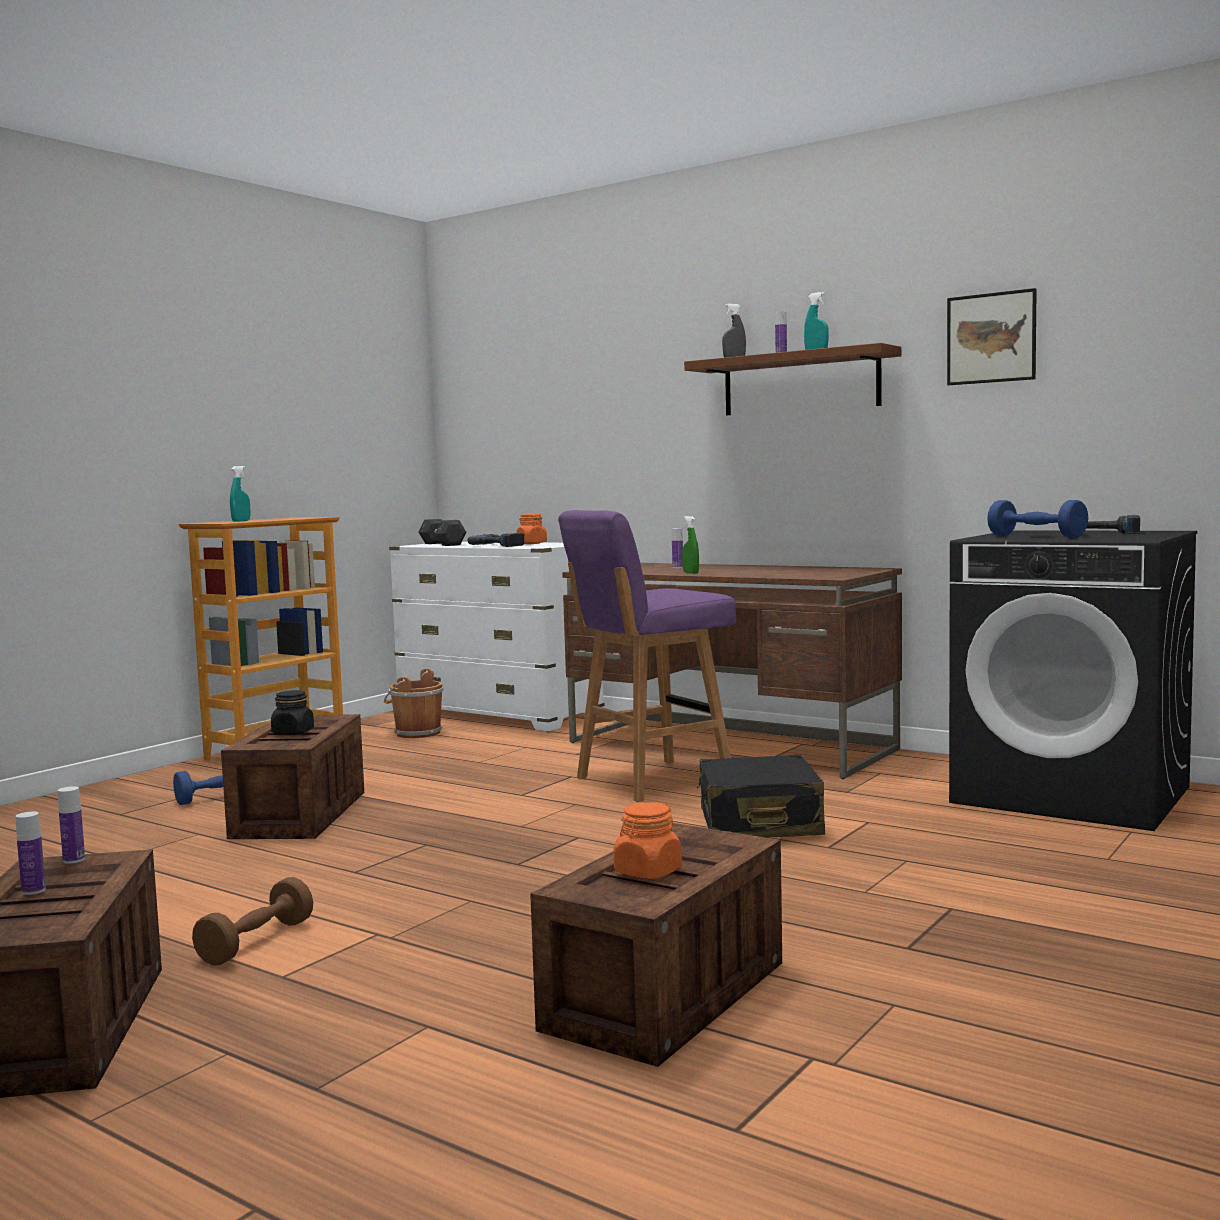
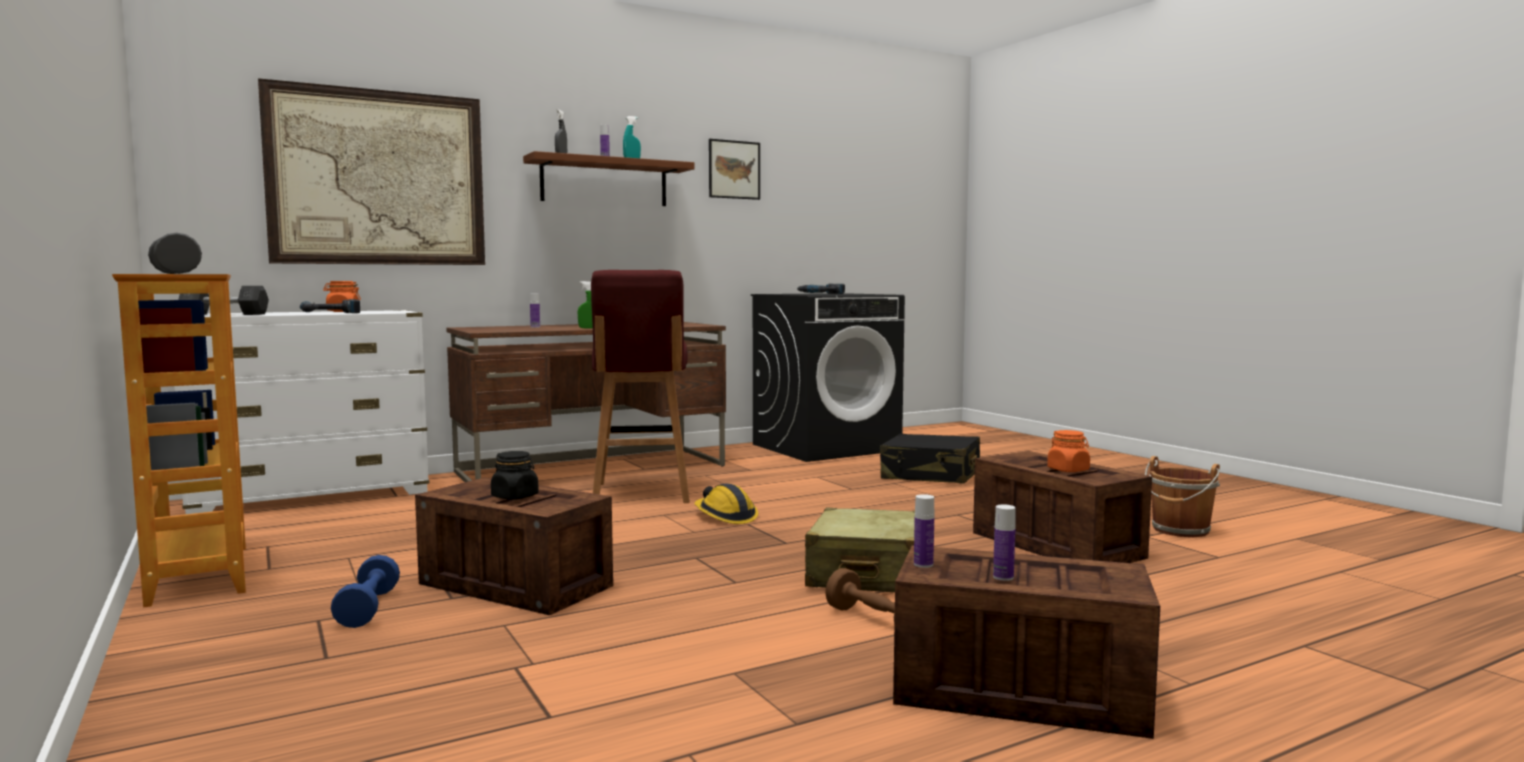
camera: 65 degrees left, 0 degrees up
(241, 521) = (175, 273): turquoise spray bottle -> grey dumbbell
(415, 733) = (296, 525): brown bucket -> brown bucket (1180, 530)
(422, 914) = (867, 574): none -> beige suitcase
(581, 408) = (378, 178): none -> picture
(598, 824) = (725, 516): none -> hard hat
(650, 781) = (641, 494): purple stool -> red stool
(759, 823) = (784, 491): black suitcase -> black suitcase (931, 475)
(1036, 536) = (819, 294): blue dumbbell -> none

